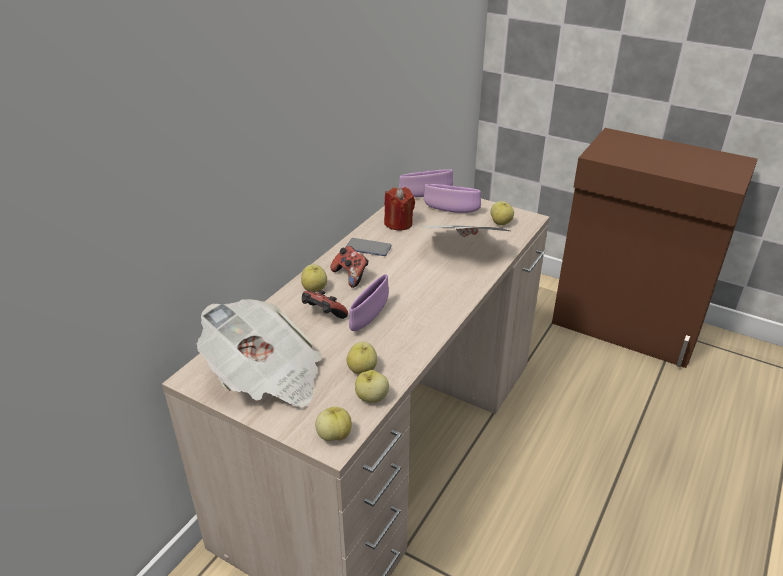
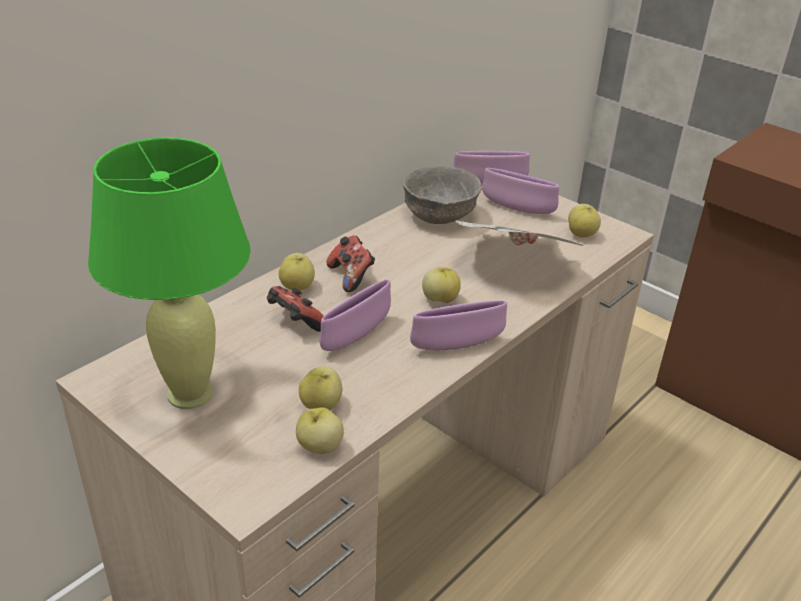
camera: 10 degrees right, 0 degrees up
(266, 377) = (191, 394): newspaper -> green table lamp
(334, 435) = (250, 490): apple -> apple (440, 299)
(368, 248) = (387, 243): phone -> none
(398, 223) = (440, 216): red candle -> grey bowl
(442, 313) = (457, 345): none -> purple bowl

